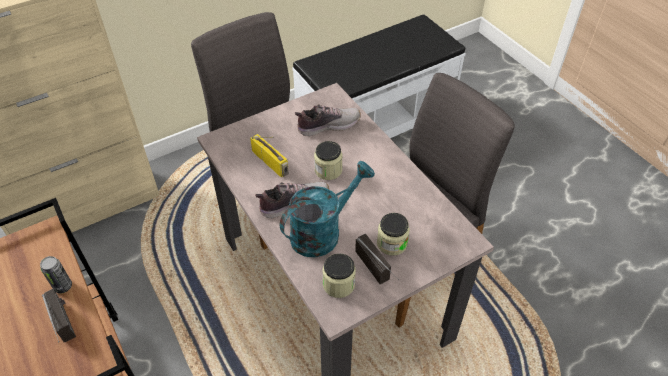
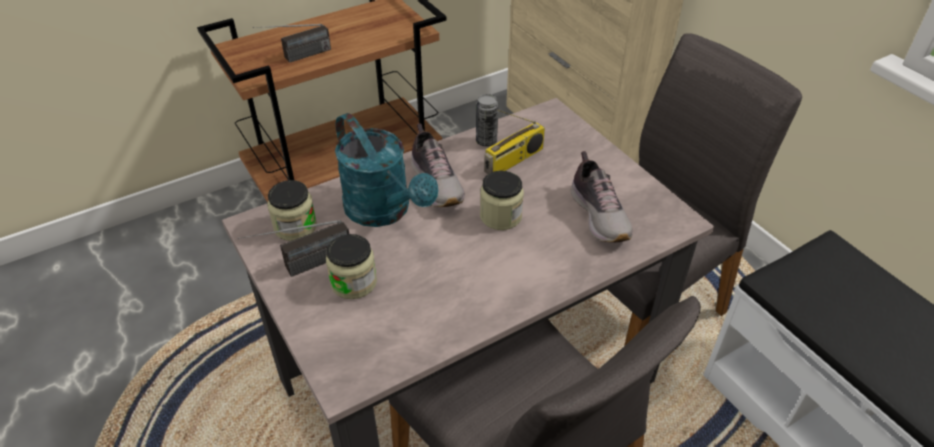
camera: 90 degrees right, 5 degrees down
(63, 286) = (347, 48): can -> can (486, 141)

